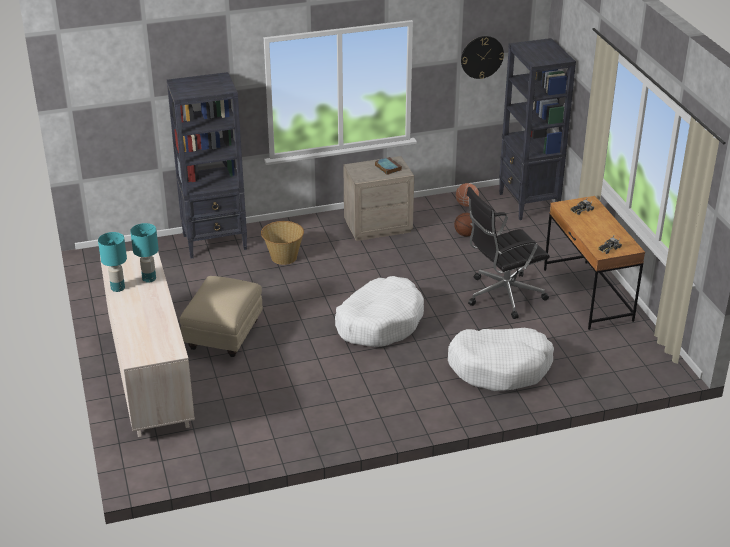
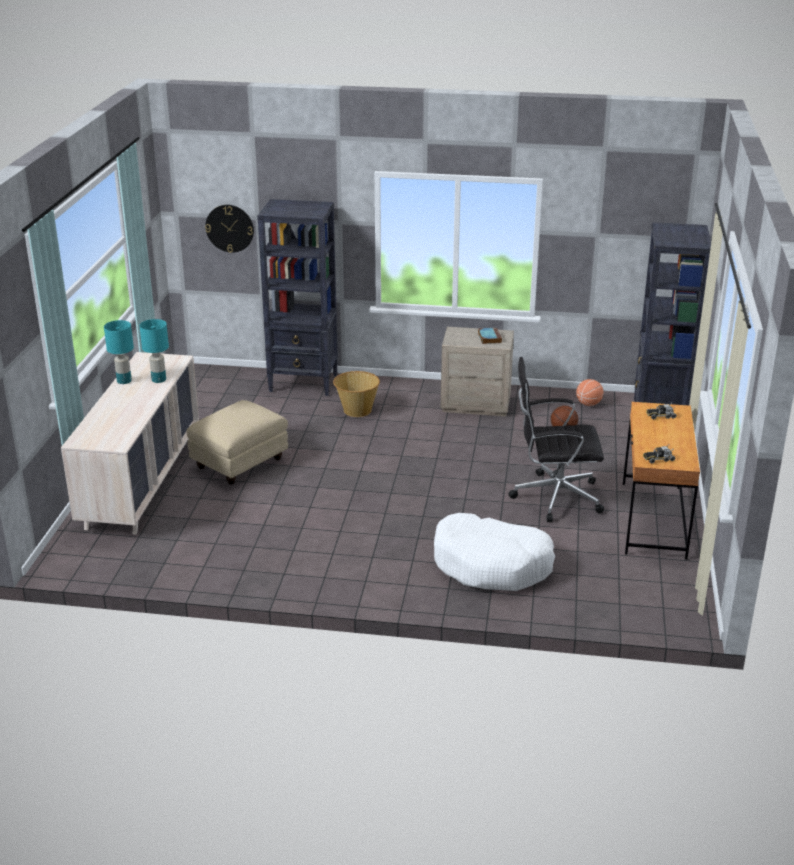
camera: 25 degrees right, 5 degrees down
(379, 322) = (401, 490): white dog bed -> none
(482, 57) = (625, 236): wall clock -> wall clock (229, 228)

